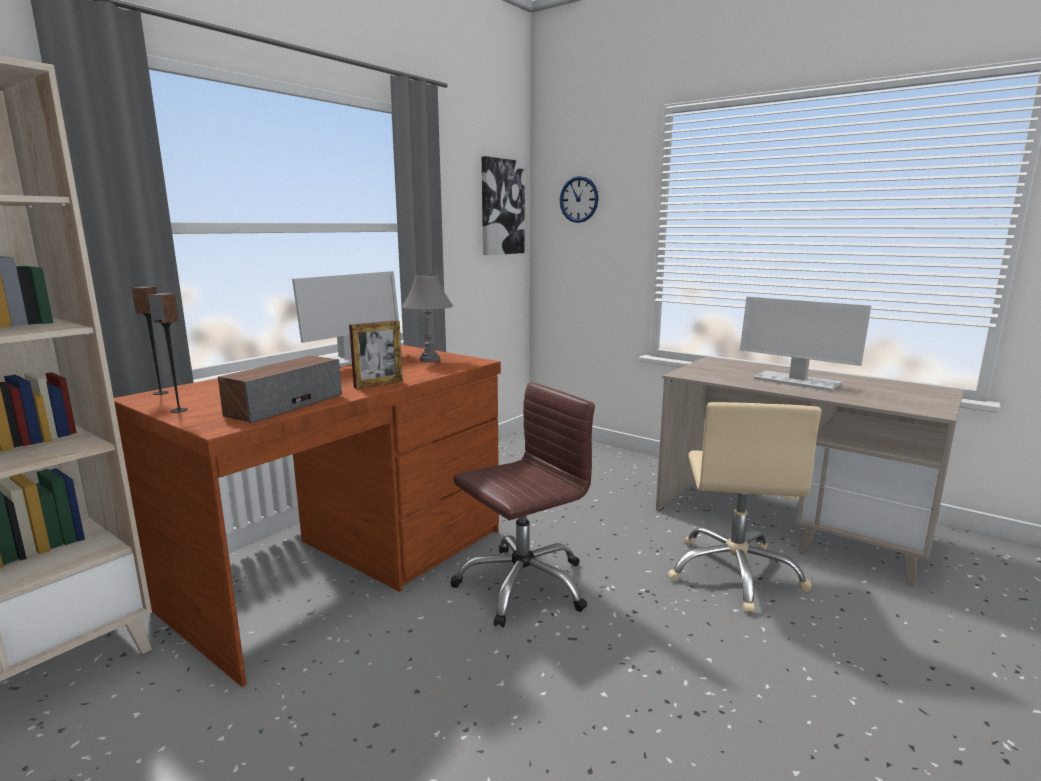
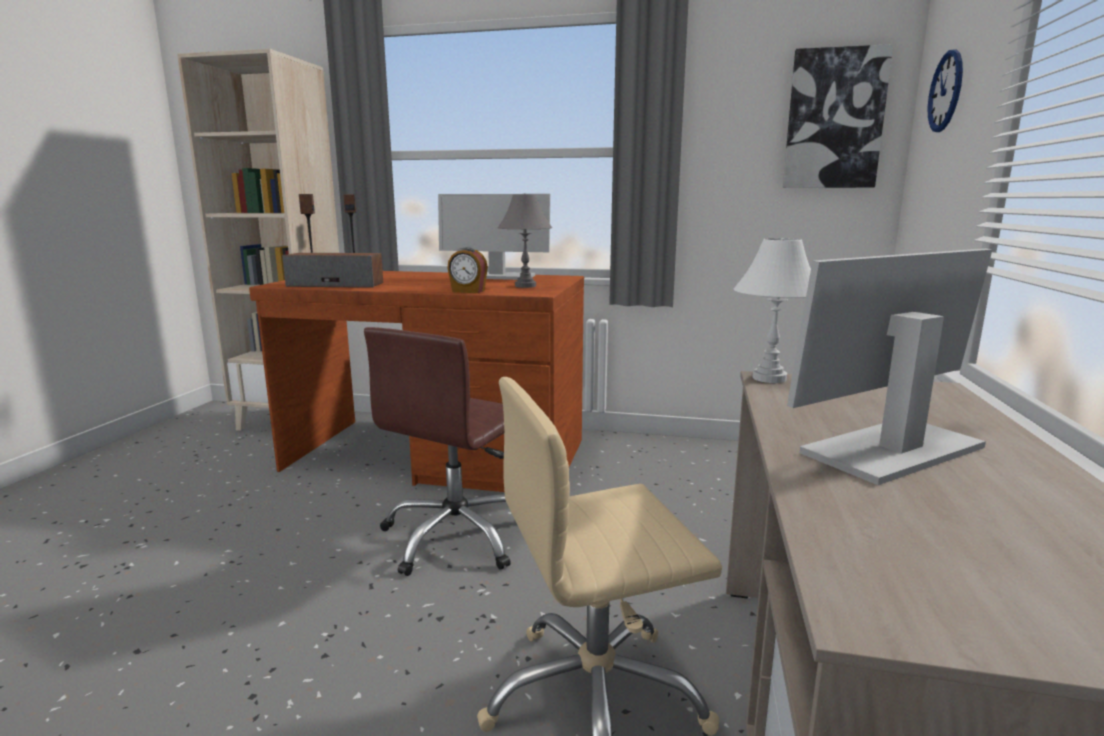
camera: 65 degrees right, 0 degrees up
(378, 384) = (413, 288): picture frame -> none
(433, 373) = (468, 291): none -> alarm clock
(522, 585) = (456, 536): brown office chair -> brown office chair turned 90 degrees clockwise
(682, 374) = (770, 378): none -> white table lamp
(795, 381) = (892, 449): monitor -> monitor turned 45 degrees clockwise

